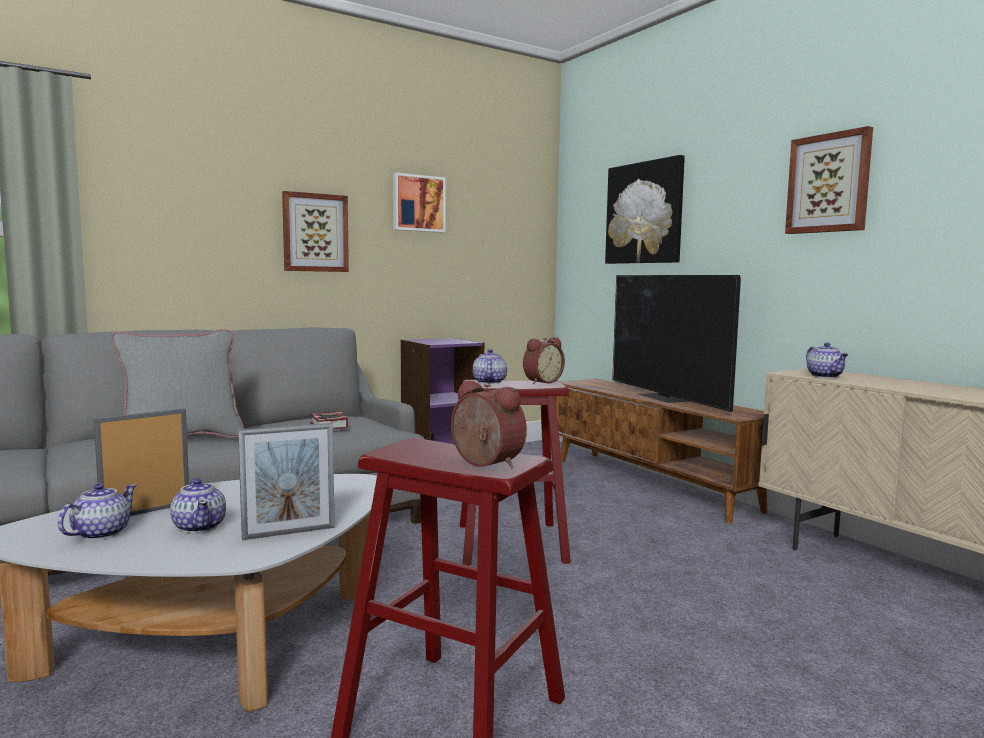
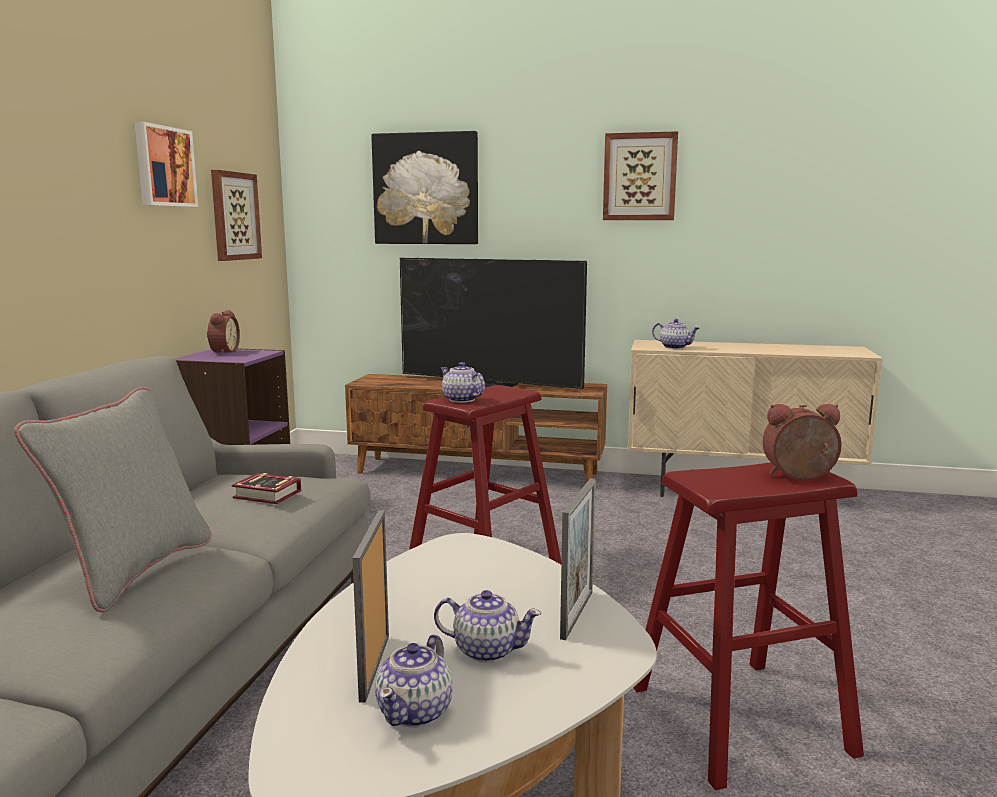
camera: 45 degrees left, 5 degrees up
(100, 533) = (416, 711): teapot -> teapot turned 135 degrees counterclockwise
(315, 233) = (56, 213): picture -> picture (234, 216)
(541, 382) = (499, 390): alarm clock -> alarm clock (223, 352)

